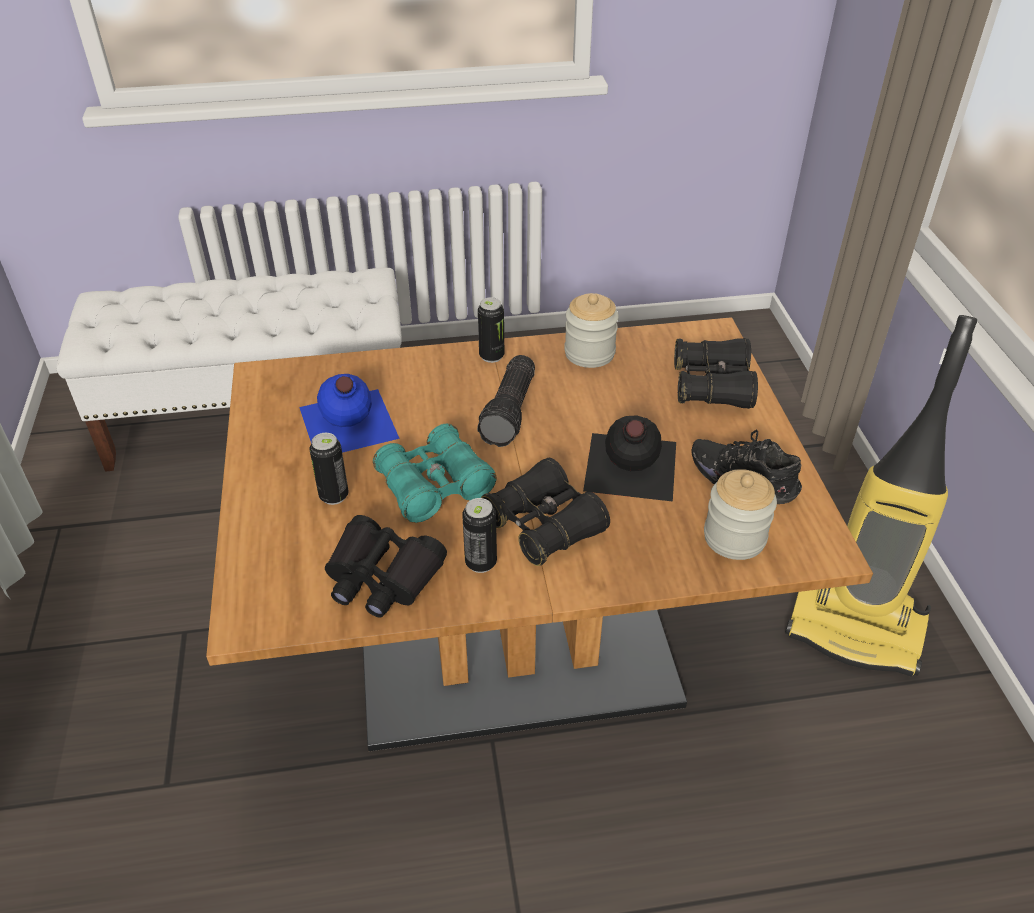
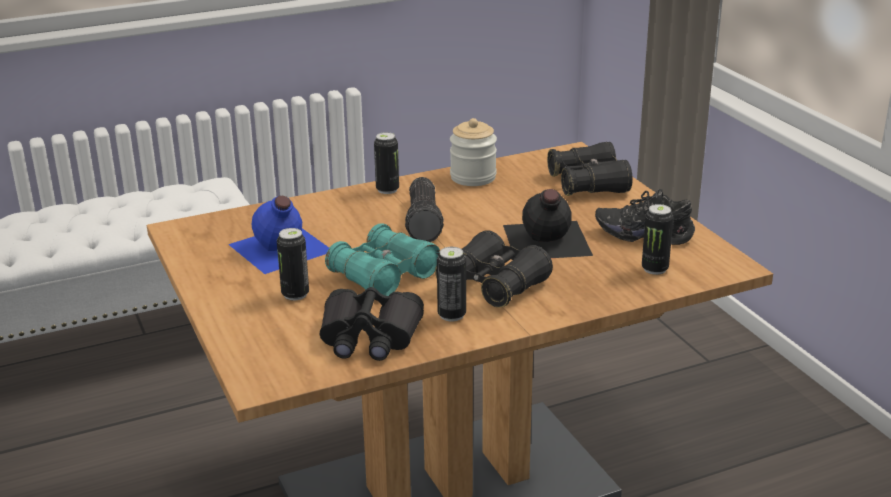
camera: 15 degrees left, 15 degrees down
(734, 537) = (654, 269): jar -> can
(856, 628) = (746, 413): vacuum cleaner -> none

